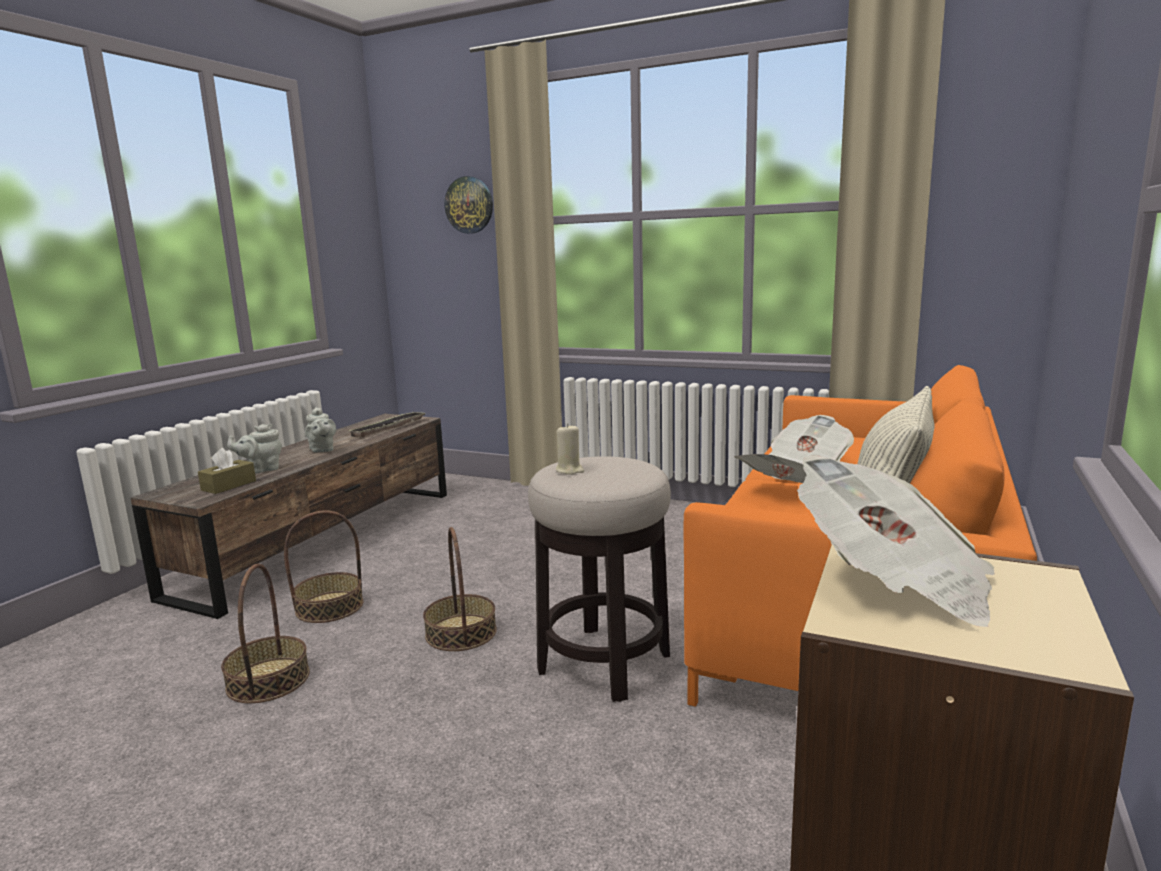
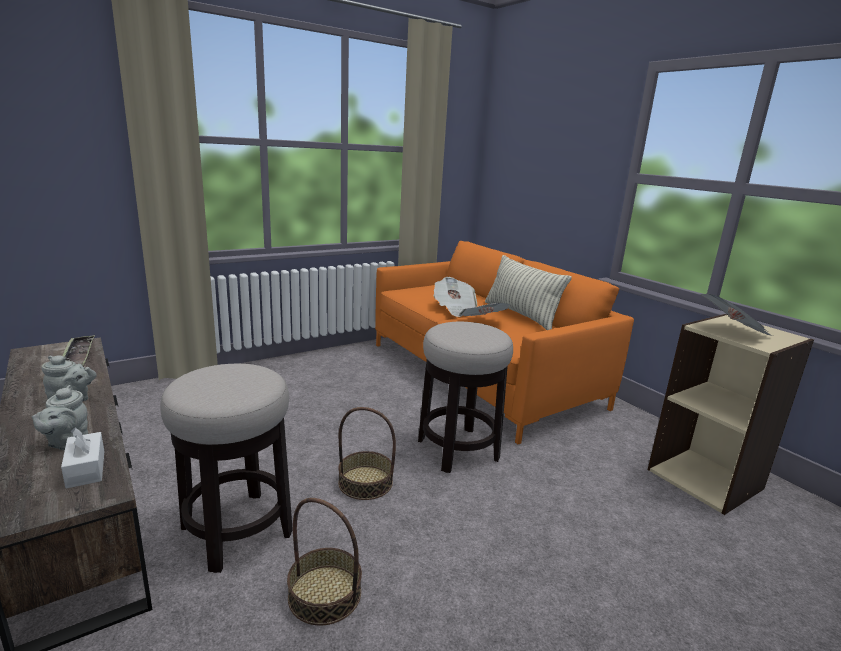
camera: 60 degrees left, 5 degrees up
(229, 485) = (86, 469): brown tissue box -> white tissue box
(329, 607) = (237, 530): basket -> stool
(469, 205) = (75, 112): wall clock -> none
(569, 470) = (462, 336): beige candle -> none

